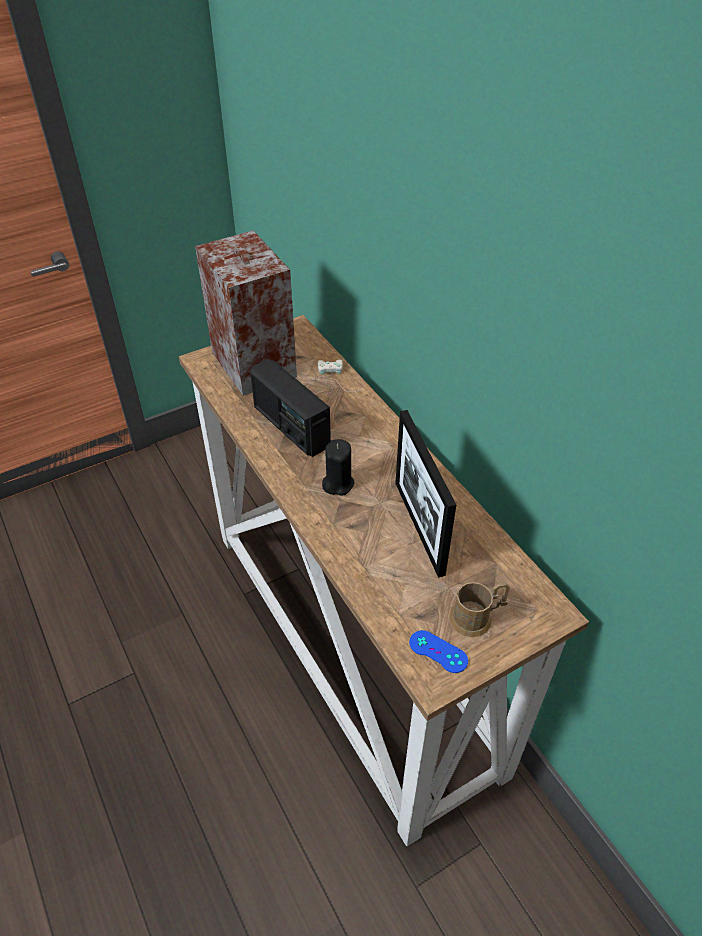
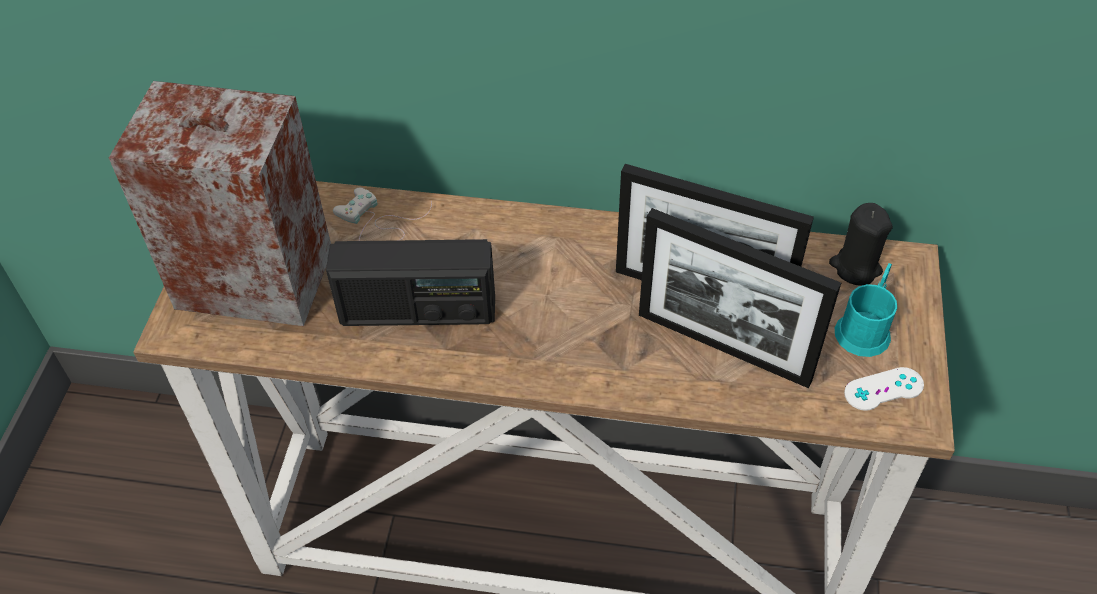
camera: 50 degrees left, 5 degrees up
(338, 483) = (563, 324): black candle -> black candle (855, 267)
(391, 558) = (723, 347): none -> picture frame
(438, 651) = (883, 389): blue game controller -> white game controller
(476, 617) = (865, 327): brown mug -> turquoise mug

